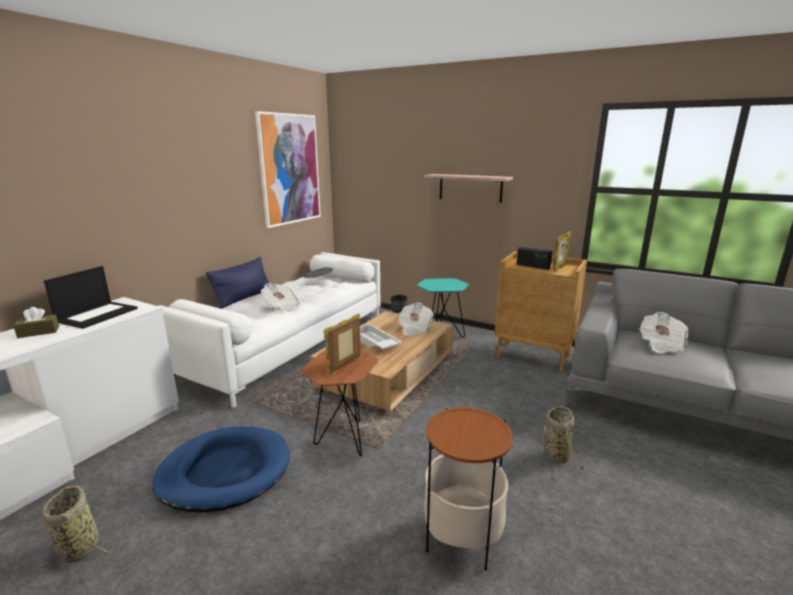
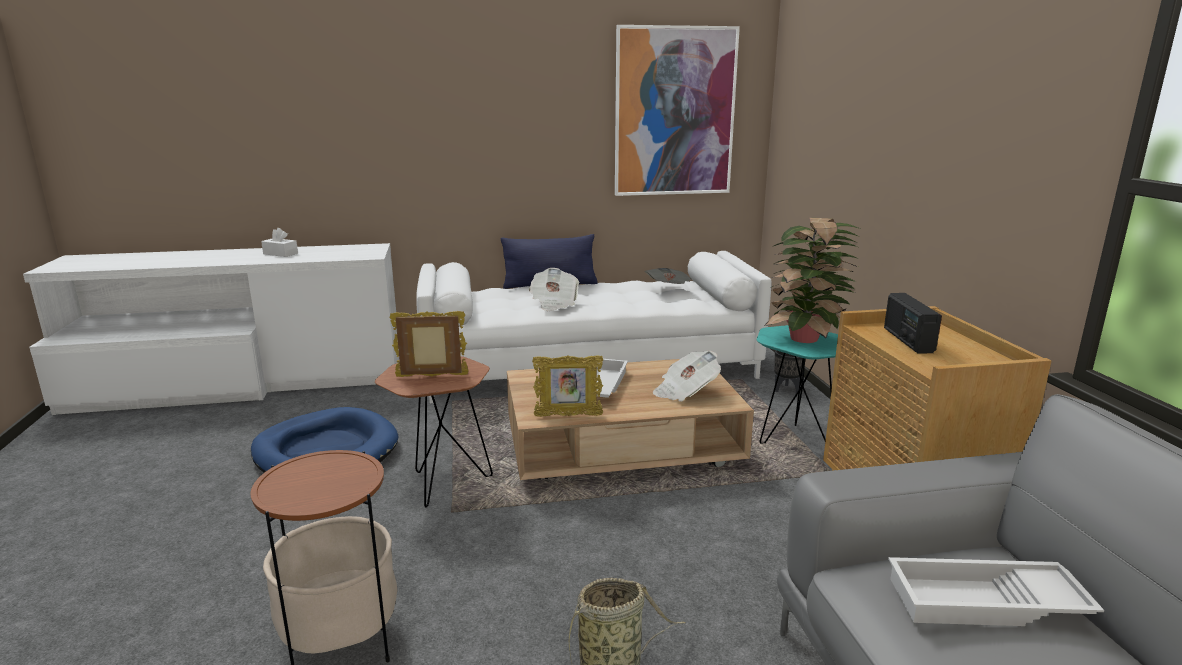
camera: 50 degrees right, 0 degrees up
(38, 332) = (280, 254): brown tissue box -> white tissue box
(80, 547) = (189, 445): basket -> none
(97, 314) = (337, 252): laptop -> none
(443, 284) = (805, 339): none -> potted plant
(470, 188) = (916, 162): shelf -> none
(559, 268) = (952, 359): picture frame -> picture frame (568, 415)
(661, 344) = (985, 604): newspaper -> white tray

